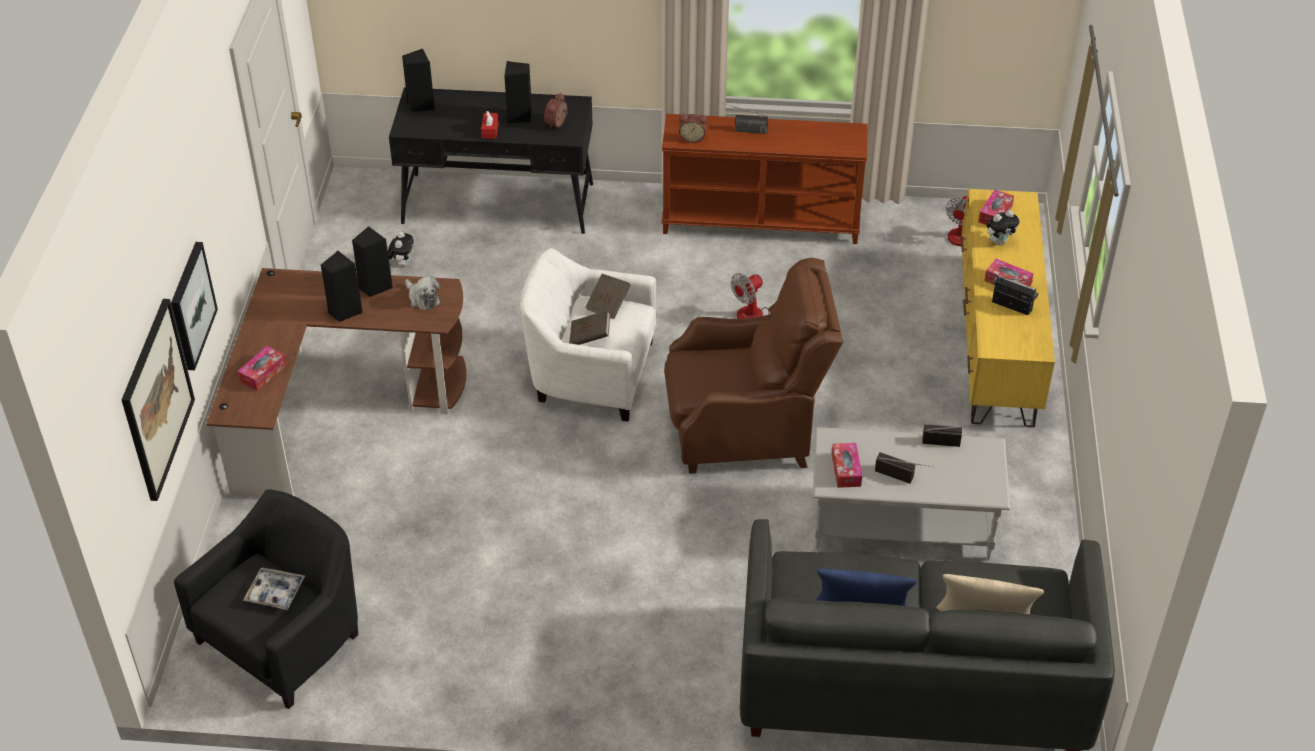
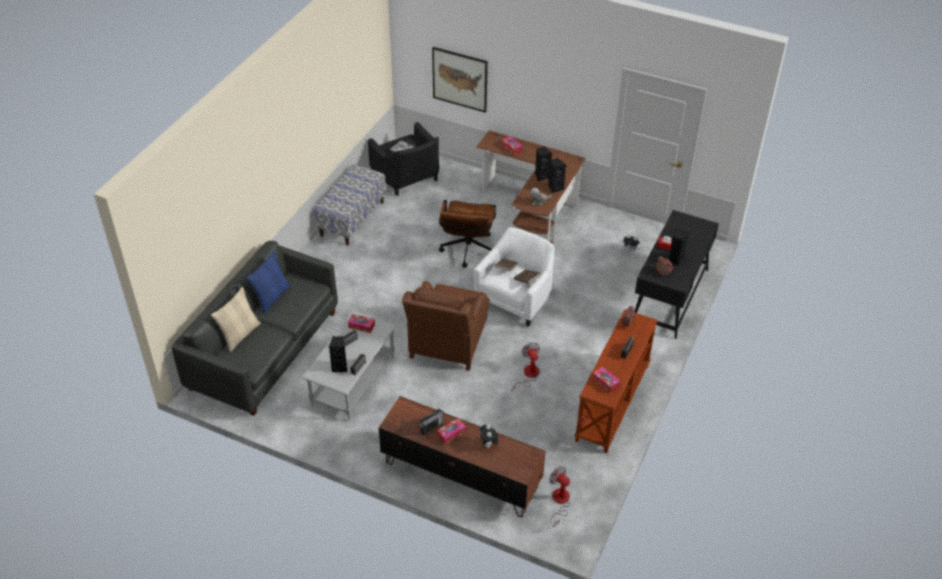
camera: 110 degrees right, 0 degrees up
(191, 305) = (511, 91): picture -> none
(420, 105) = (698, 226): black speaker -> black speaker (340, 367)
(465, 686) = (352, 218): none -> bench
(496, 469) = (467, 252): none -> brown office chair
(995, 214) = (515, 454): tissue box -> tissue box (606, 382)
(996, 341) = (460, 475): yellow tv stand -> brown tv stand

